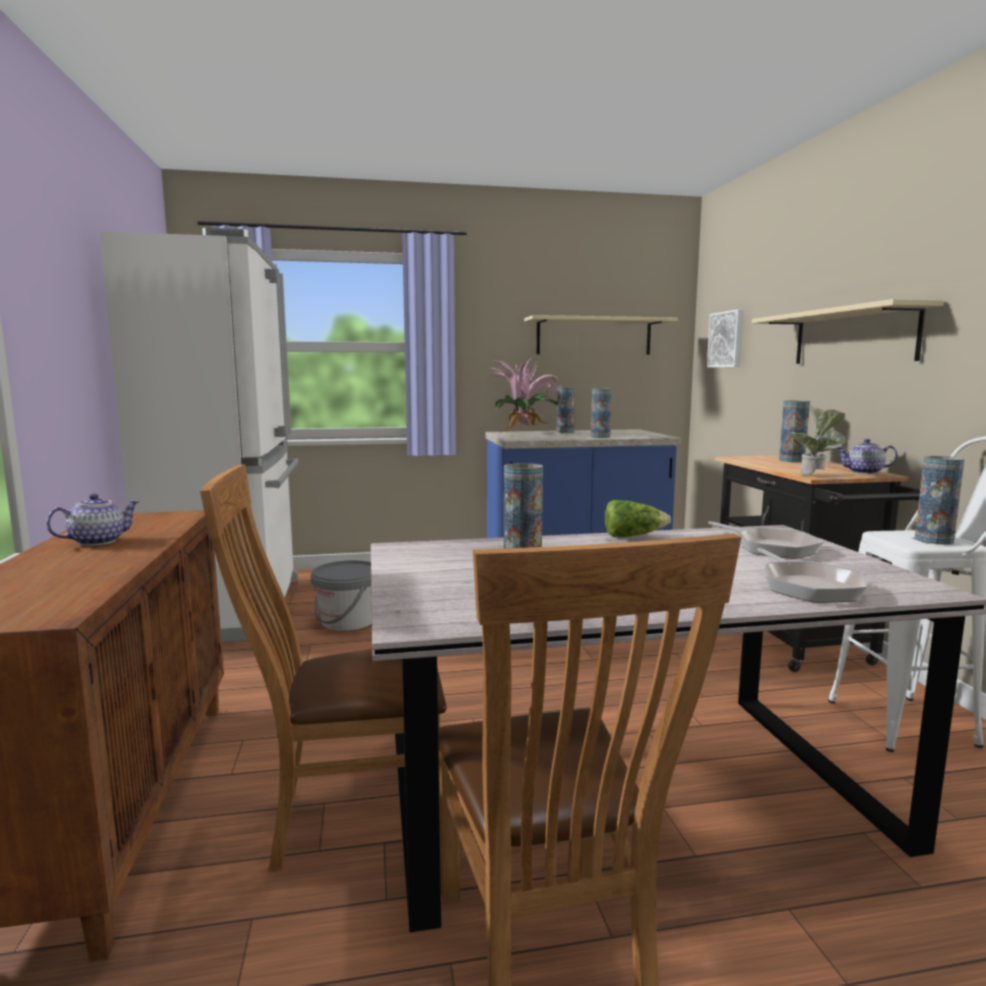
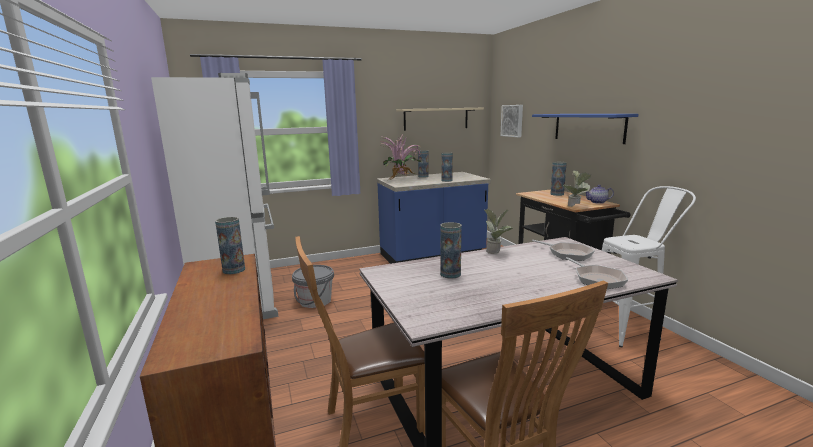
camera: 10 degrees left, 5 degrees up
(98, 541) = (210, 285): teapot -> none
(633, 536) = (496, 251): lettuce -> potted plant
(853, 337) = (588, 127): beige shelf -> blue shelf
(934, 540) = (638, 241): vase -> vase (234, 270)

